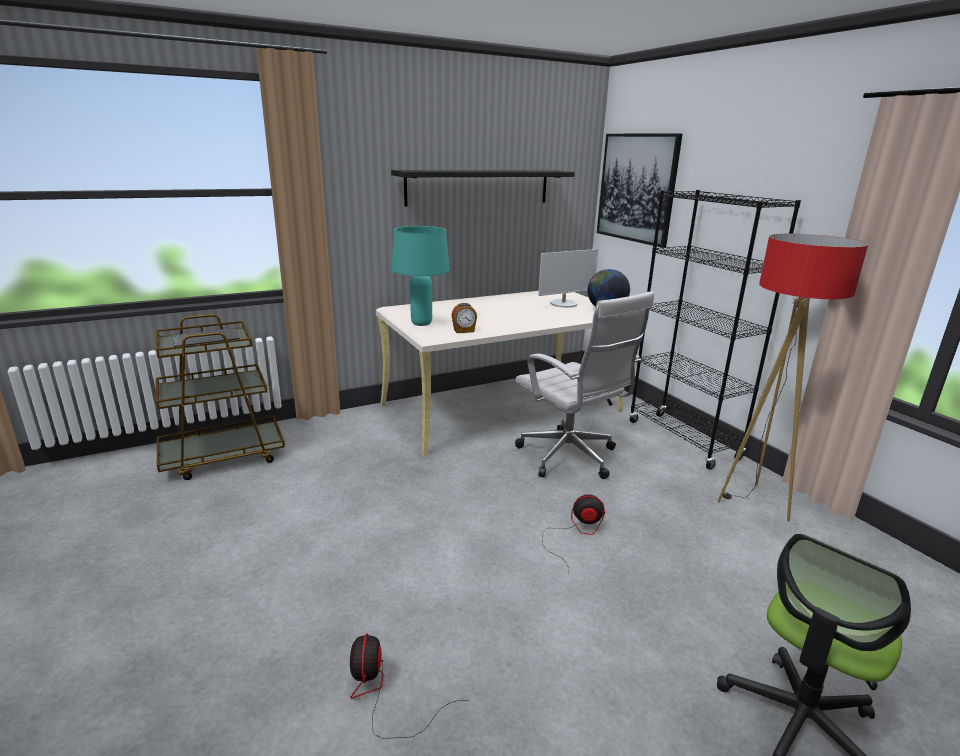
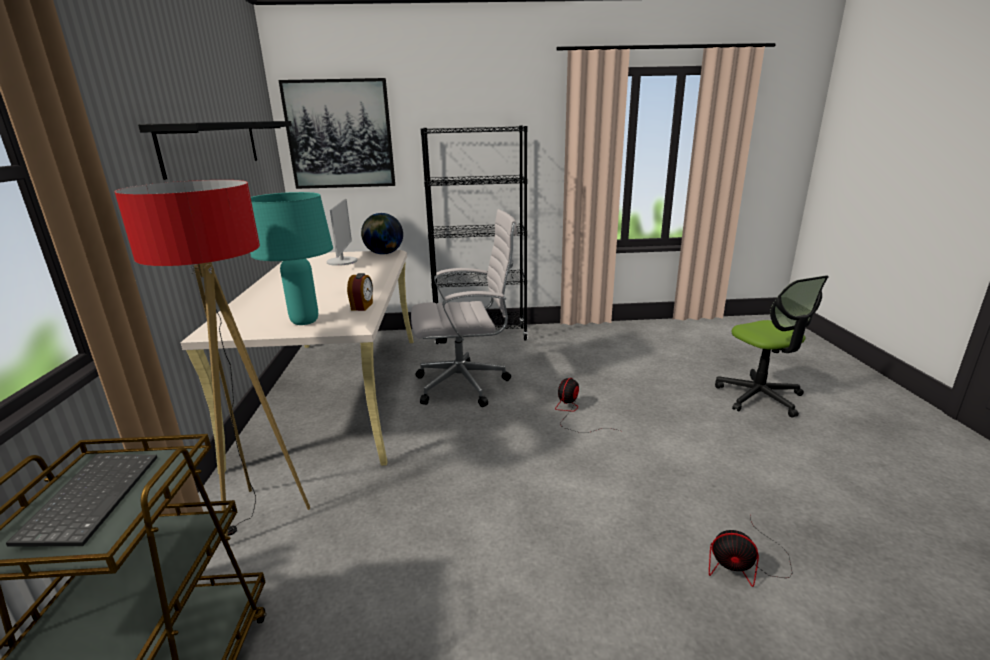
camera: 65 degrees left, 0 degrees up
(753, 501) = (571, 340): floor lamp -> floor lamp (262, 514)

